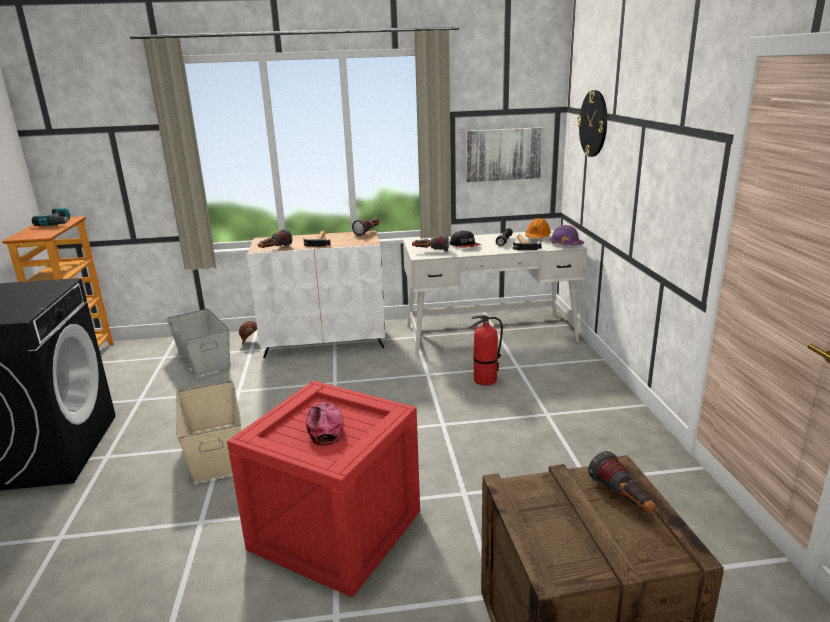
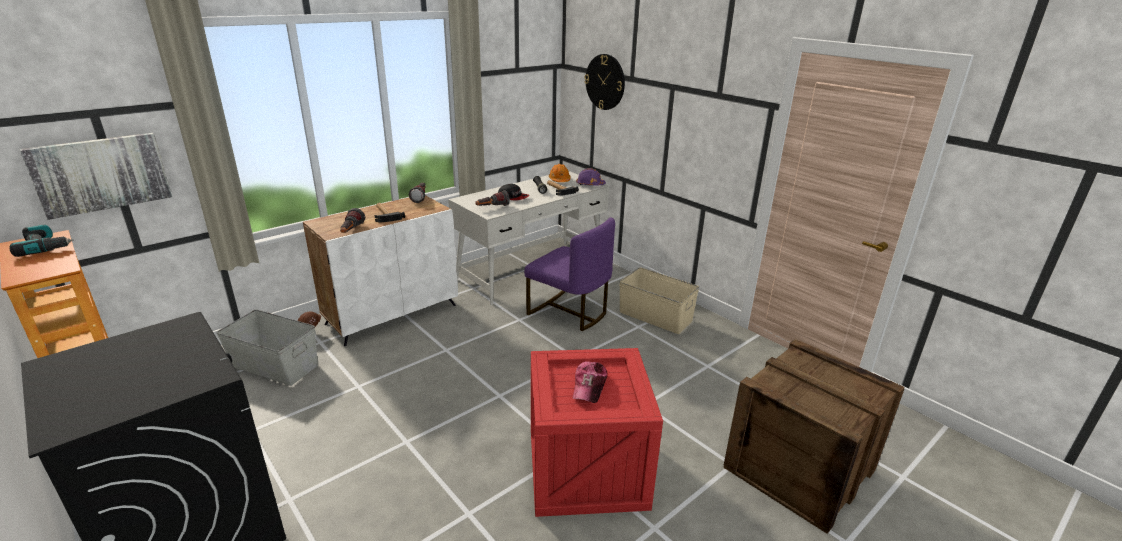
camera: 35 degrees left, 5 degrees up
(216, 450) = (405, 448): beige storage box -> beige storage box (655, 316)
(325, 427) = (589, 386): cap -> cap turned 120 degrees counterclockwise
(485, 380) = (569, 312): fire extinguisher -> purple chair
(503, 154) = (517, 109): picture -> picture (101, 174)
(622, 499) = (821, 367): flashlight -> none

